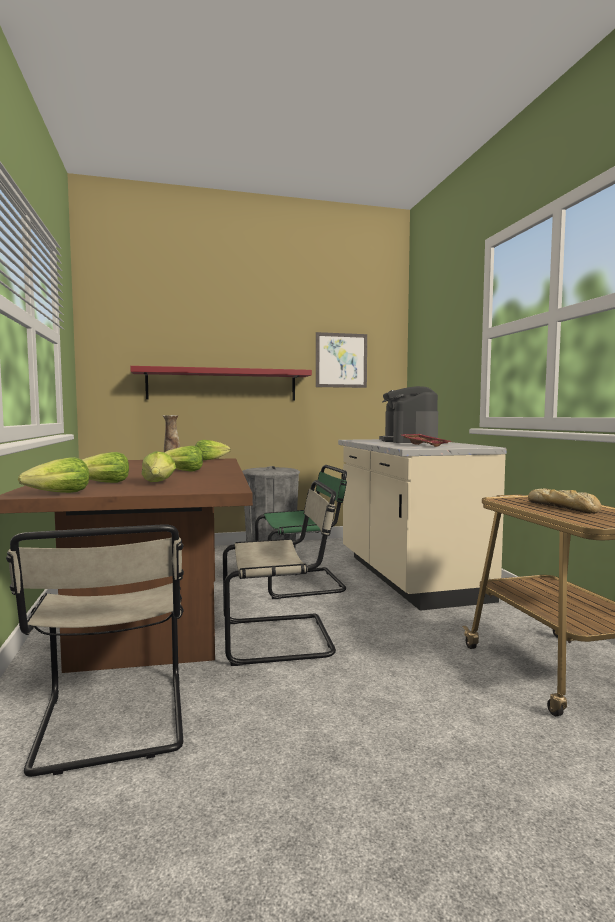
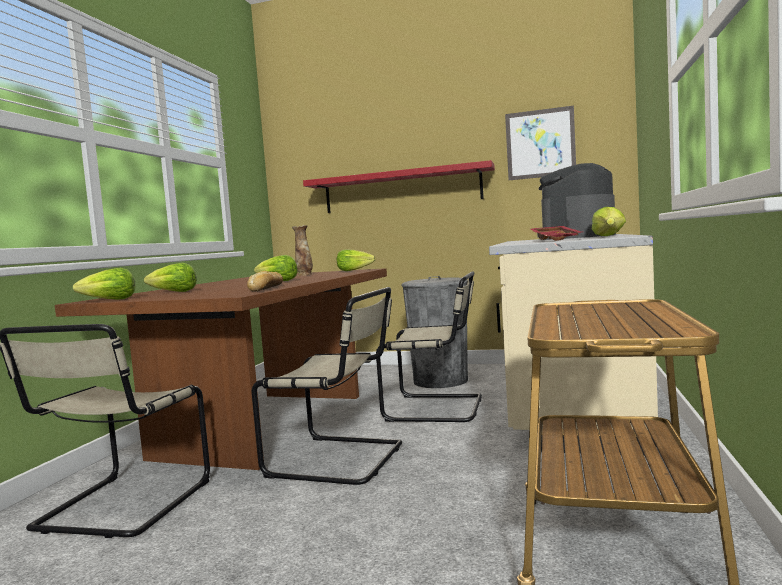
camera: 30 degrees right, 0 degrees up
(159, 483) = (211, 291): lettuce -> lettuce (609, 236)
(303, 583) = (438, 408): green chair -> beige chair
(563, 507) = (608, 315): bread -> bread (266, 288)

